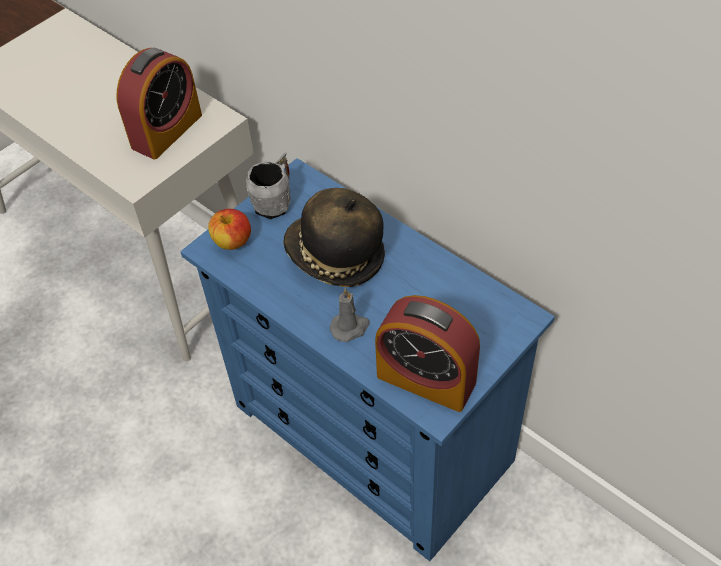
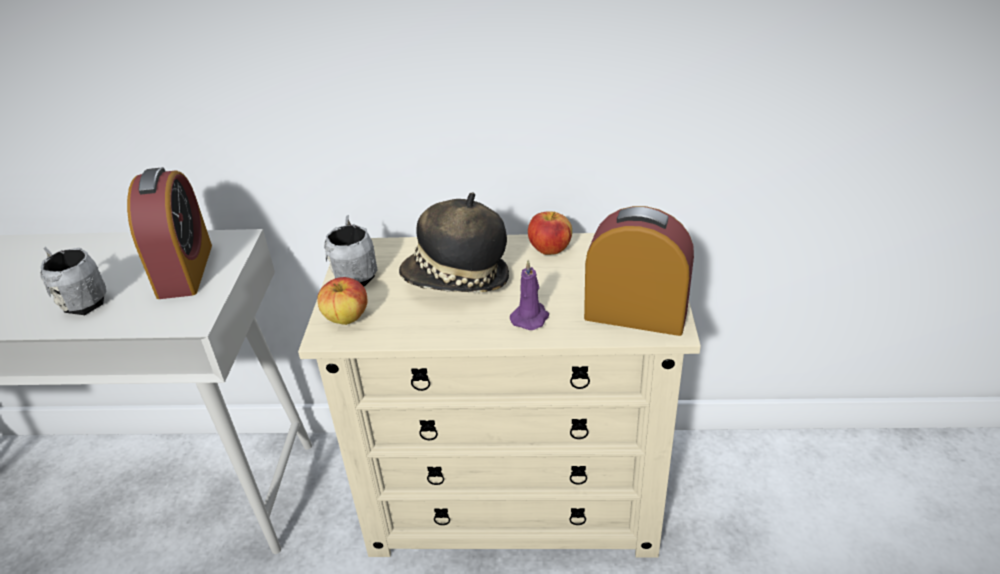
camera: 40 degrees left, 15 degrees down
(90, 121) = (81, 301): none -> grey mug
(350, 327) = (530, 317): grey candle -> purple candle
(372, 434) = (515, 495): blue dresser -> beige dresser
(426, 379) = (635, 315): alarm clock -> alarm clock turned 150 degrees counterclockwise
(434, 270) = (550, 249): none -> apple

